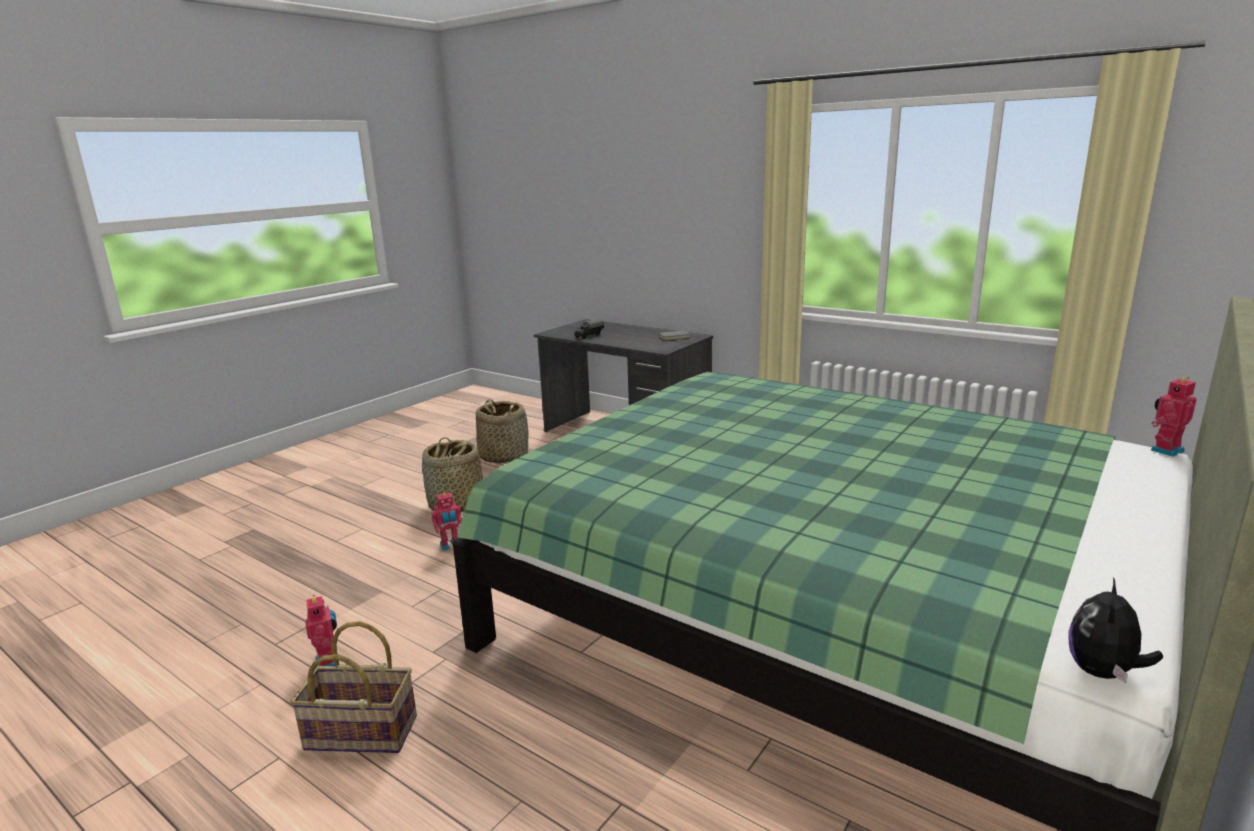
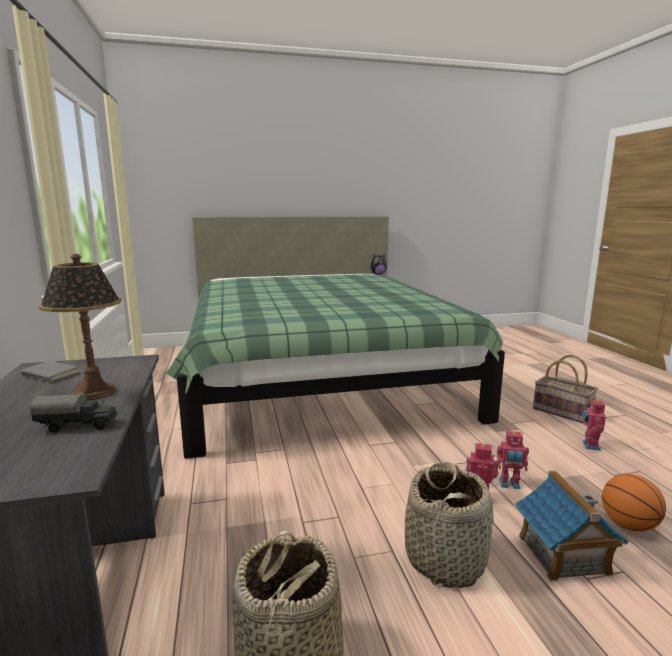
camera: 140 degrees left, 5 degrees down
(317, 573) = (628, 525): none -> basketball
(377, 534) = (563, 555): none -> toy house
(624, 340) = (94, 392): none -> table lamp
(1165, 450) = (218, 278): toy robot -> toy robot (509, 484)

